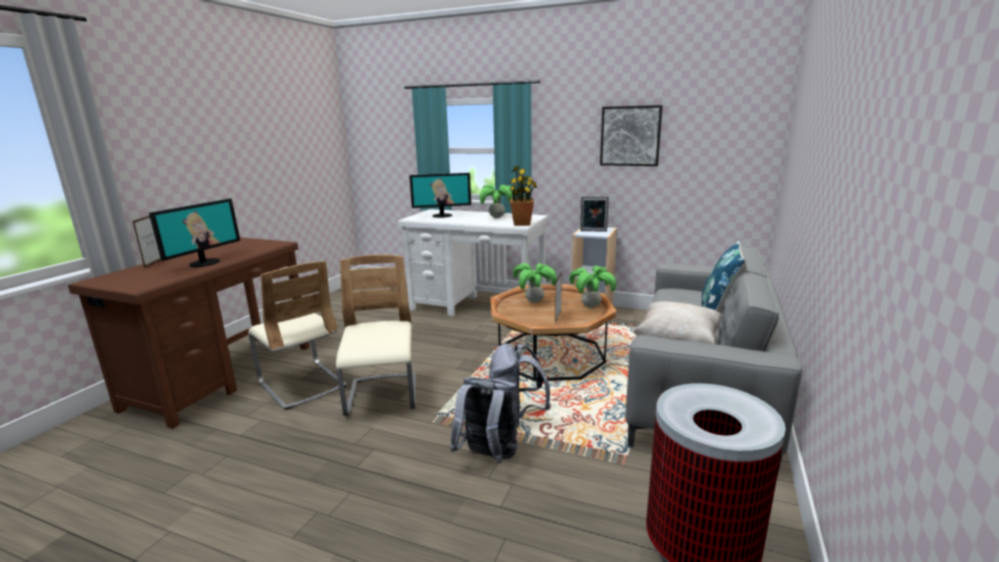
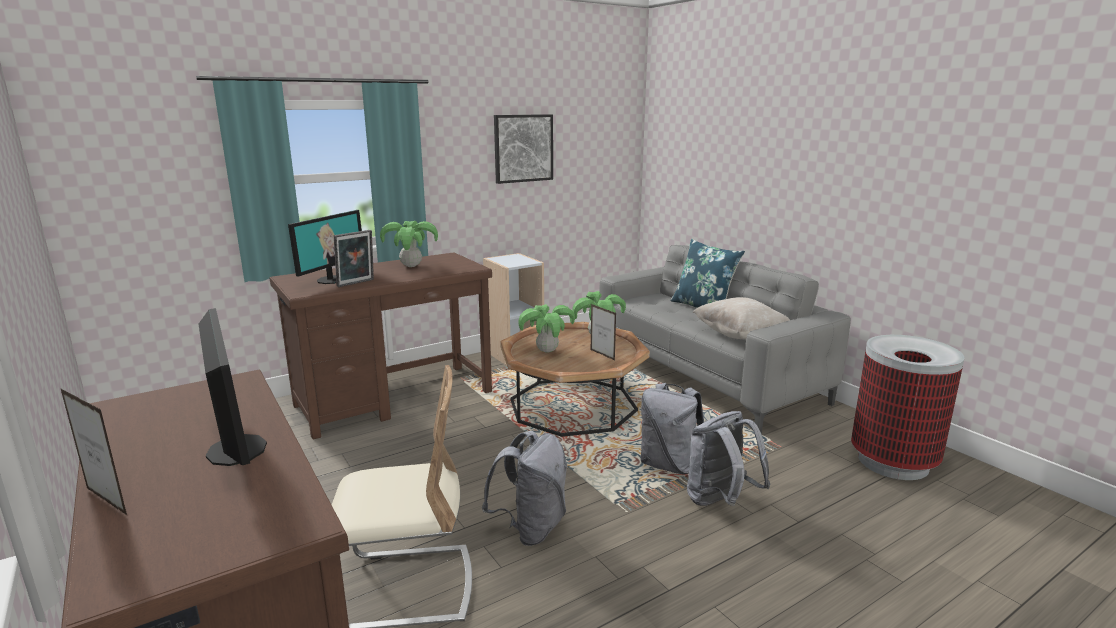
camera: 55 degrees left, 0 degrees up
(382, 396) = (531, 528): beige chair -> grey backpack
(477, 307) = (394, 398): white desk -> brown desk
(522, 223) = (467, 266): potted plant -> none
(593, 231) = (513, 260): picture frame -> picture frame (357, 283)

